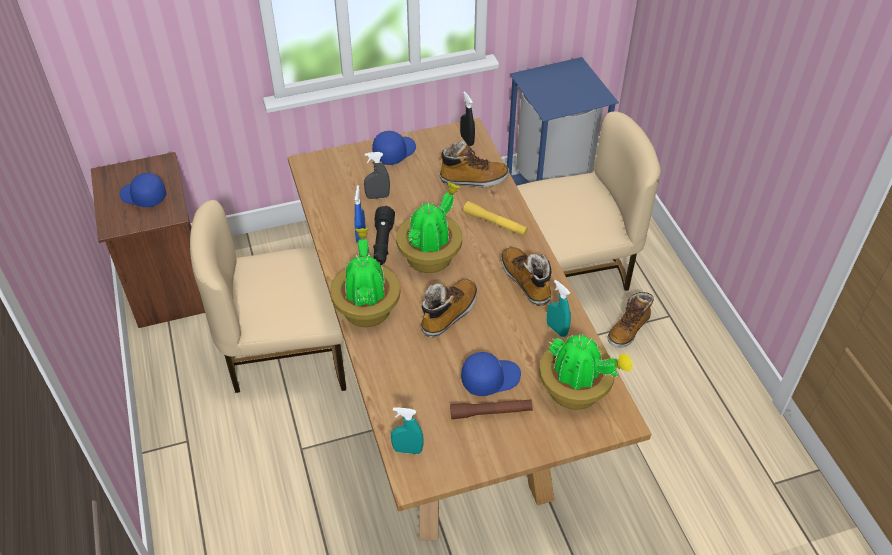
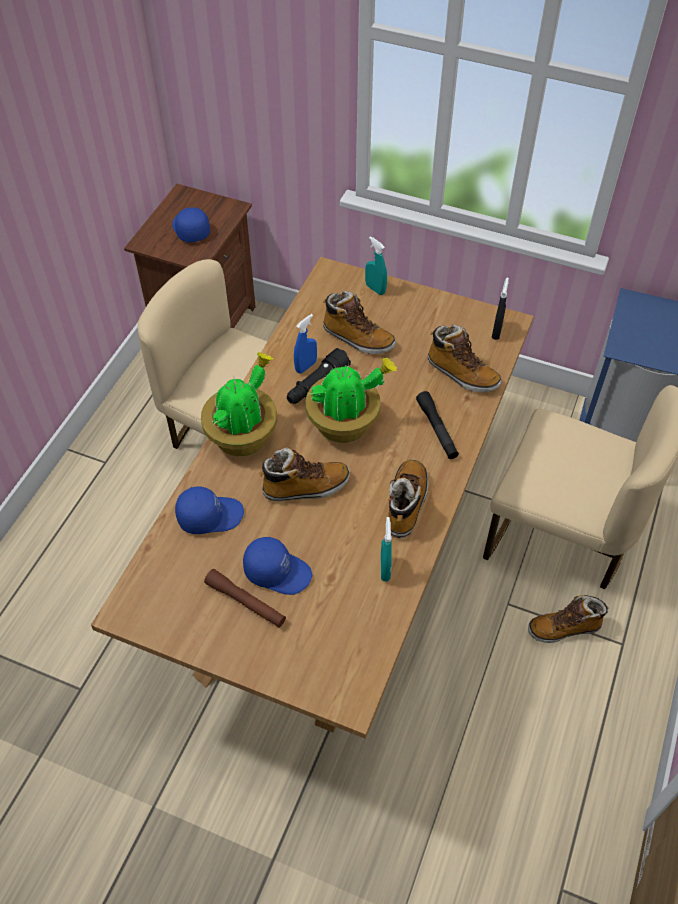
camera: 40 degrees right, 5 degrees up
(377, 196) = (357, 338): grey spray bottle -> boot
(394, 152) = (415, 305): blue cap -> blue cap (210, 515)
(407, 450) = (146, 583): turquoise spray bottle -> turquoise spray bottle (375, 289)
(495, 223) = (437, 429): yellow flashlight -> black flashlight
(576, 391) = (339, 641): potted plant -> none

